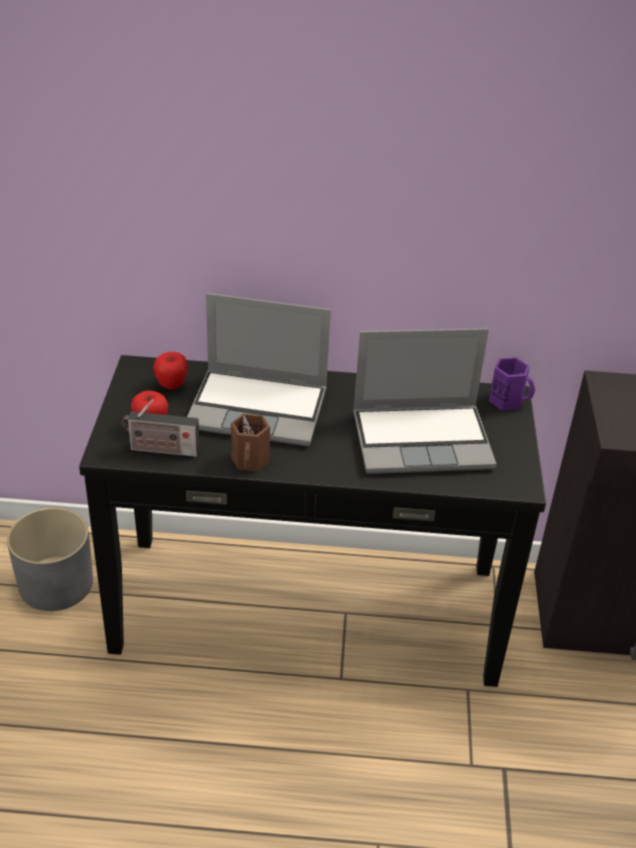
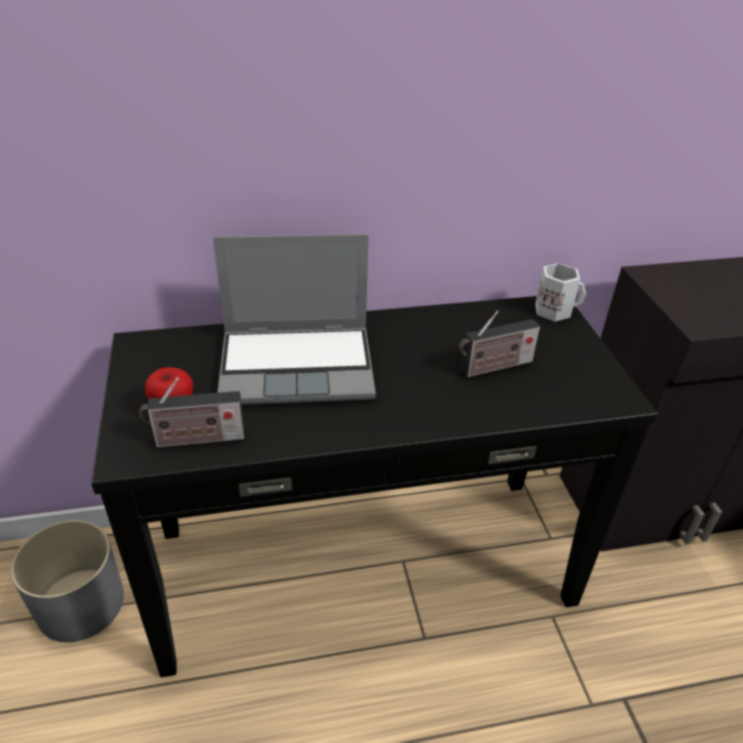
camera: 15 degrees left, 0 degrees up
(171, 385) = (185, 357): apple -> none
(251, 461) = (313, 431): brown mug -> none
(423, 439) = (493, 367): laptop -> radio
(507, 400) = (554, 310): purple mug -> white mug

